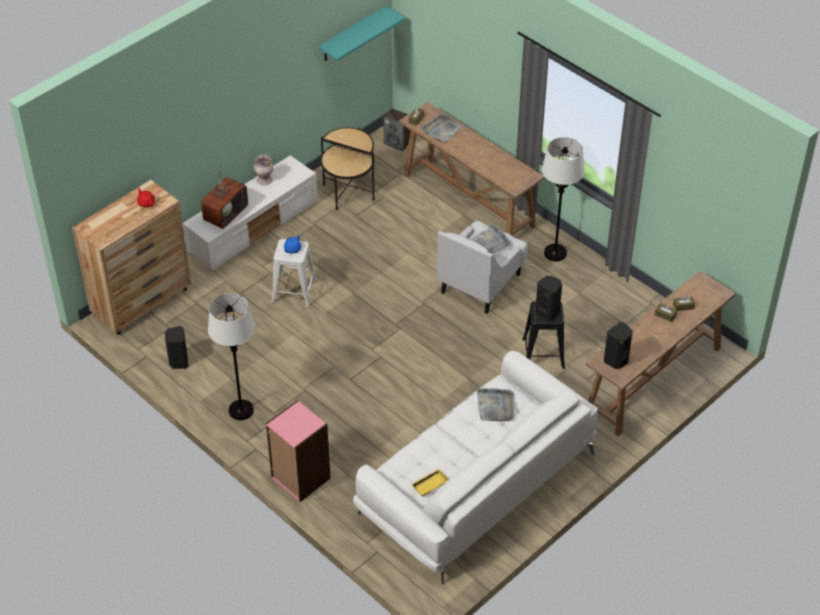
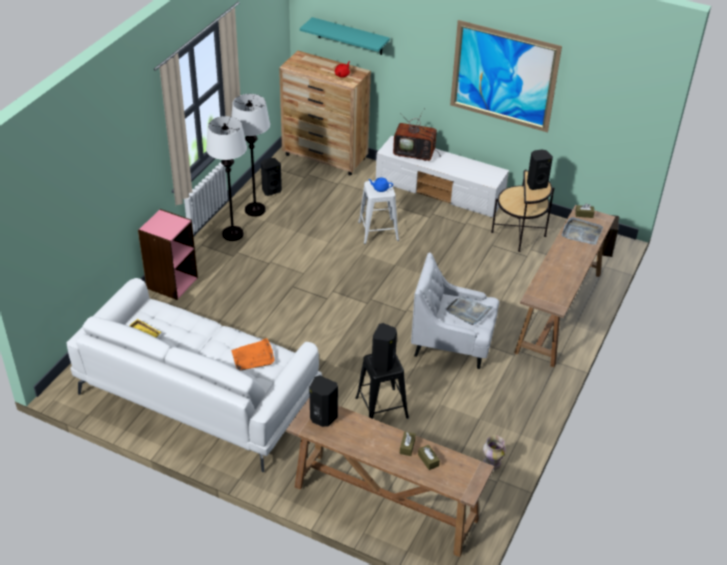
camera: 70 degrees right, 5 degrees down
(264, 180) = (467, 163): vase -> vase (491, 463)
(268, 77) = (503, 76): none -> picture
(348, 137) = (536, 184): none -> black speaker
(352, 34) = (607, 112): turquoise shelf -> turquoise shelf (350, 36)
(495, 406) = (253, 357): grey tray -> orange tray
(555, 253) = (525, 389): white floor lamp -> white floor lamp (255, 210)

